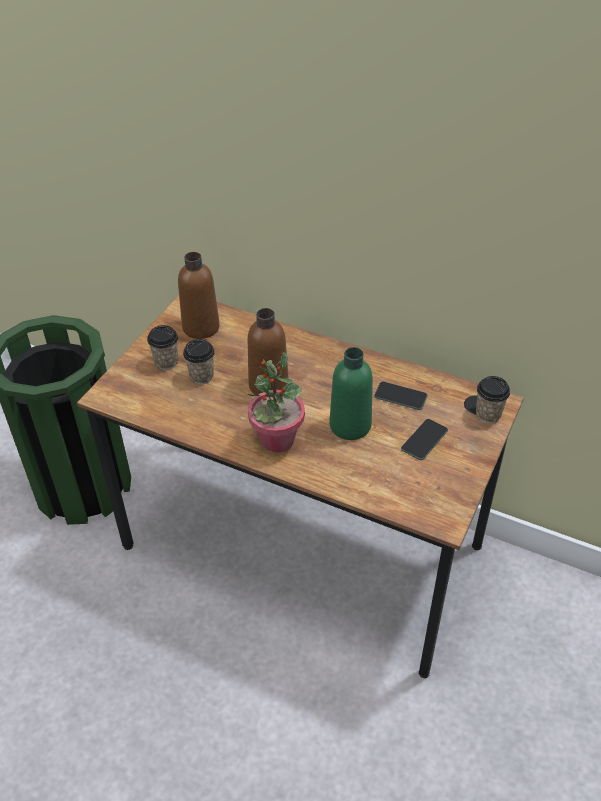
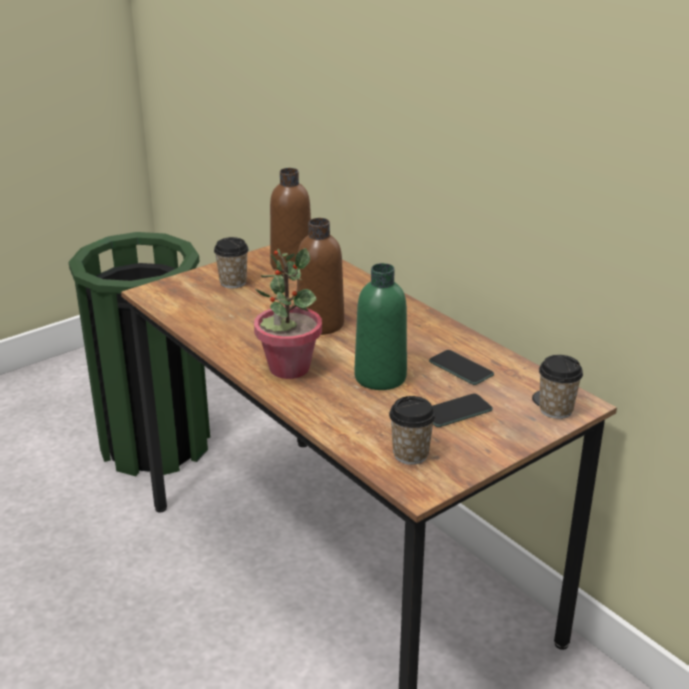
camera: 25 degrees right, 15 degrees down
(201, 376) = (258, 301): cup -> cup (410, 454)

